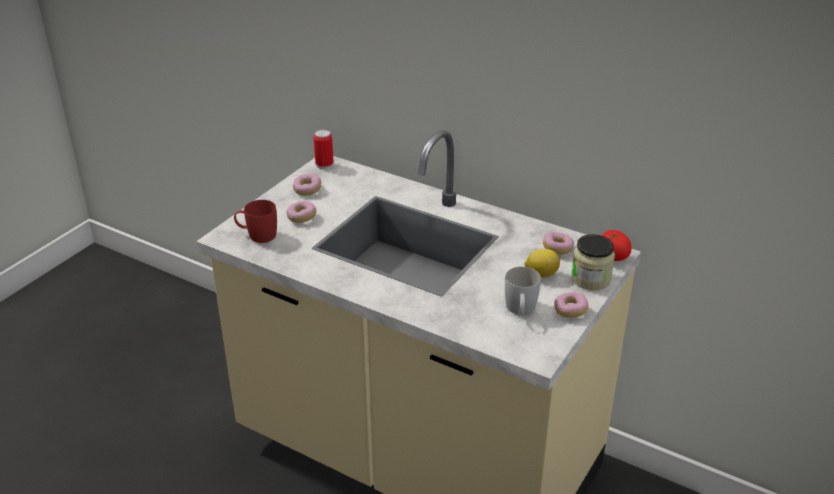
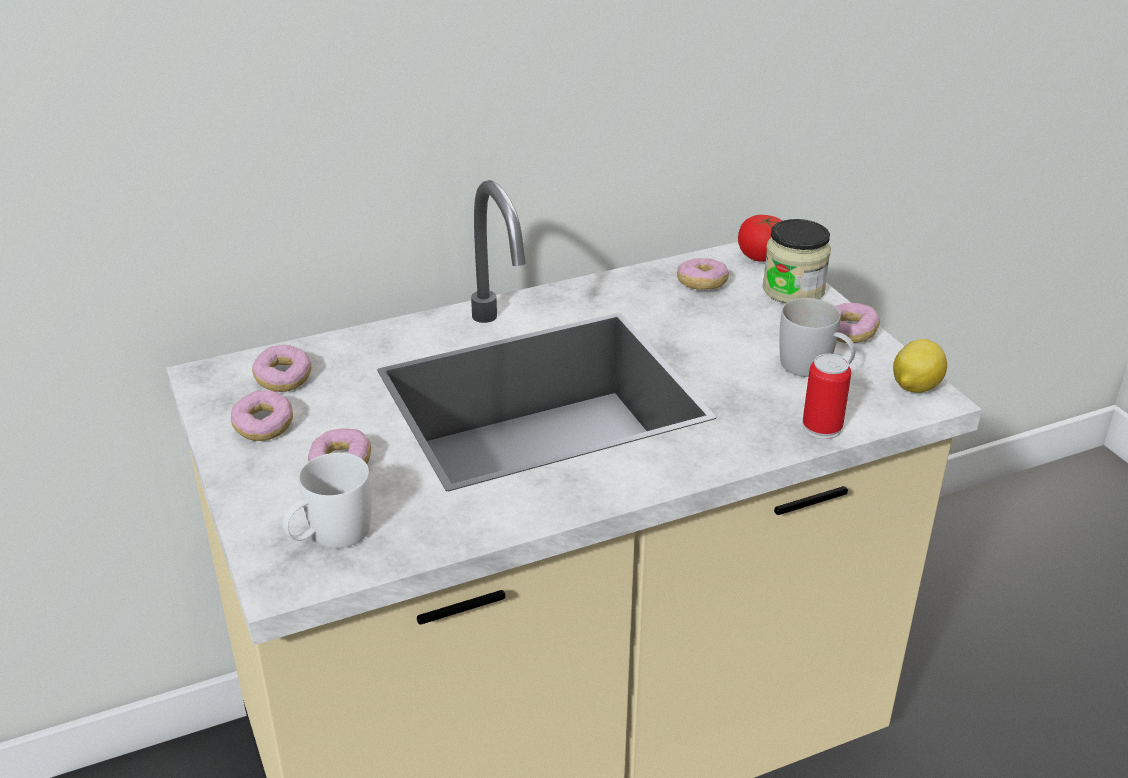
camera: 55 degrees left, 0 degrees up
(257, 235) = (330, 536): red mug -> white mug
(324, 164) = (210, 379): can -> can (822, 428)
(342, 179) = (283, 379): none -> donut
(541, 274) = (746, 319): lemon -> lemon (914, 387)

